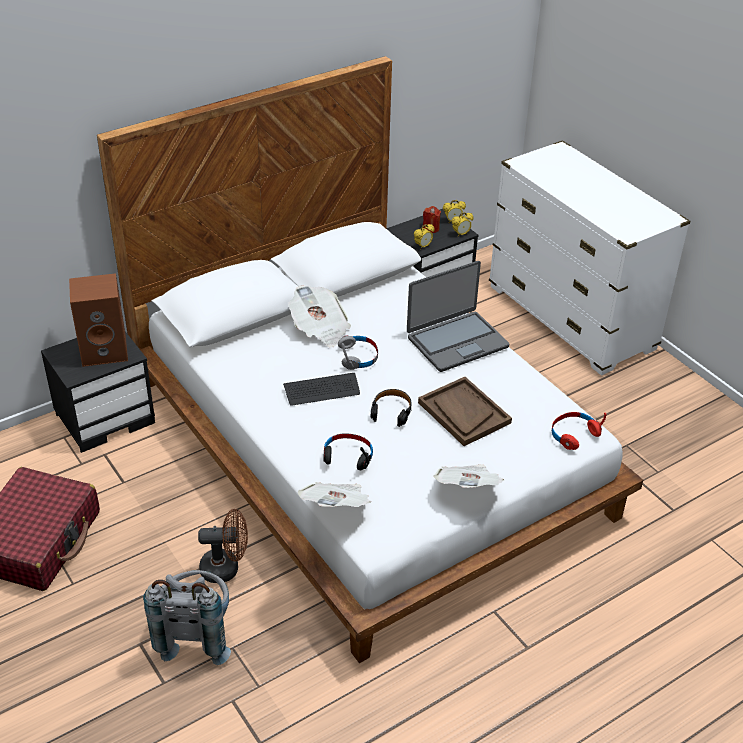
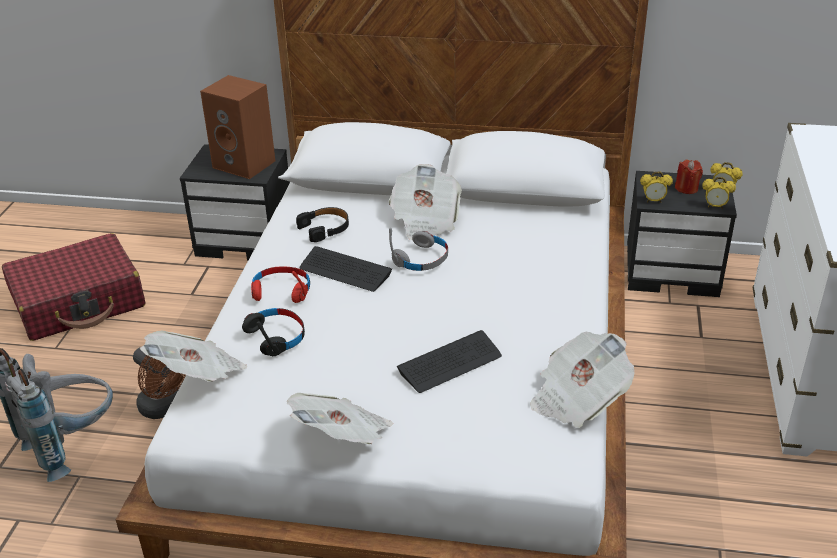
camera: 45 degrees right, 5 degrees down
(391, 411) = (378, 321): black headphones -> black headphones (325, 229)
(456, 341) = (544, 294): laptop -> none
(463, 413) = (450, 363): brown tray -> keyboard
(550, 394) = (578, 398): none -> newspaper
(573, 434) = (542, 455): red headphones -> red headphones (281, 291)

